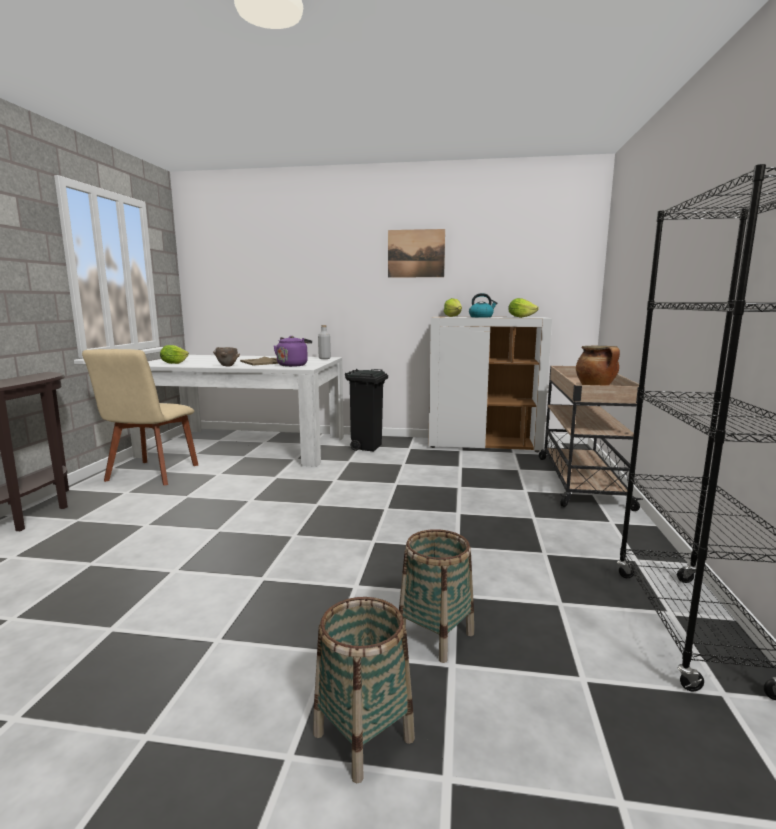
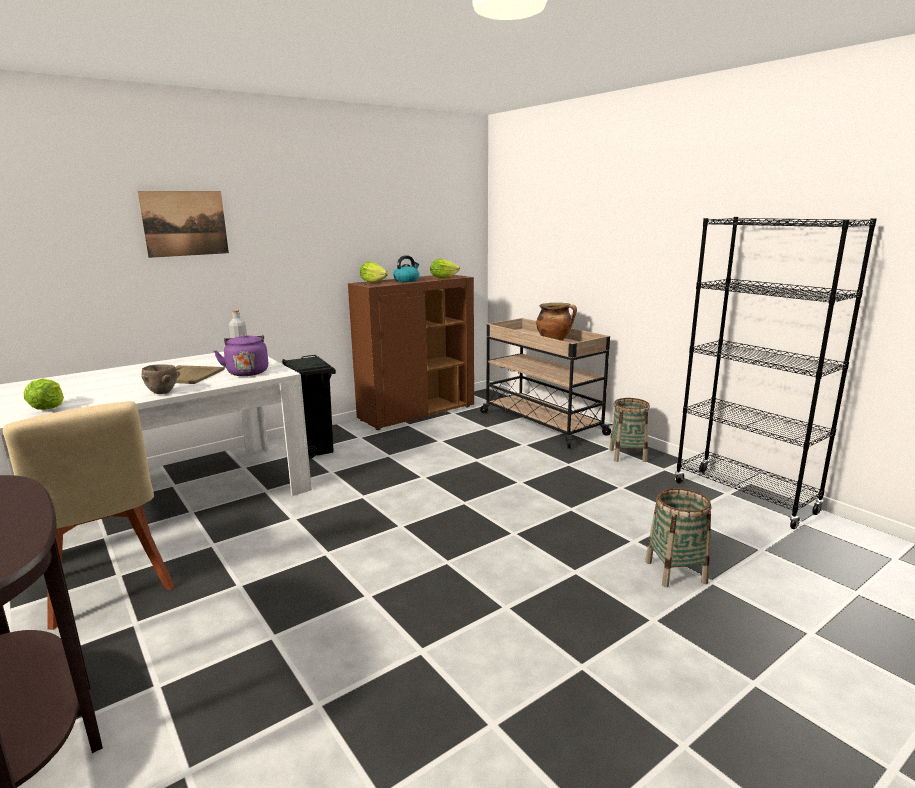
camera: 45 degrees left, 5 degrees up
(363, 736) = (756, 645): basket -> basket (627, 455)
(416, 253) = (321, 210): picture -> picture (185, 223)
(484, 445) = (417, 413): white cabinet -> brown cabinet

